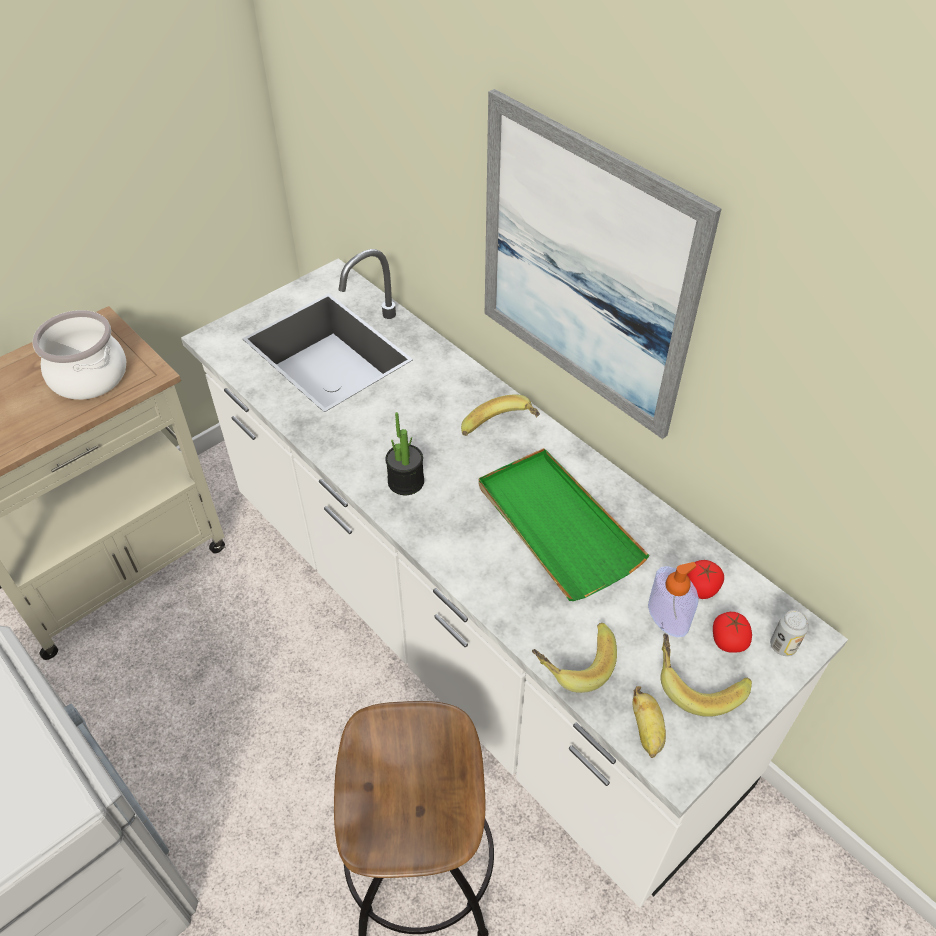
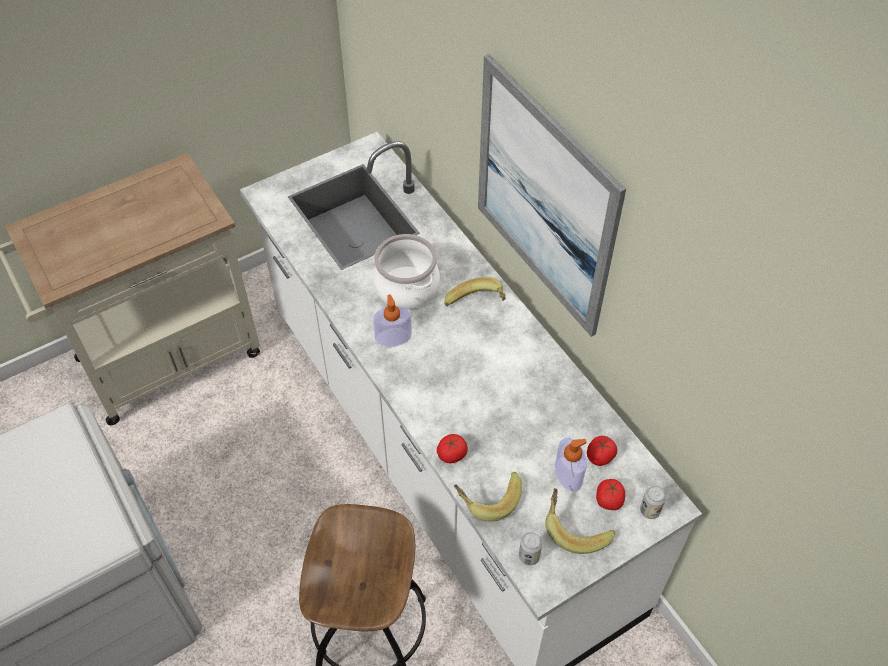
camera: 10 degrees right, 5 degrees up
(90, 376) = (166, 214): cooking pot -> cooking pot (407, 287)
(406, 481) = (393, 337): potted plant -> soap dispenser
(513, 614) = (452, 455): none -> tomato
(556, 525) = (501, 390): green tray -> none
(647, 731) = (529, 556): banana -> can

